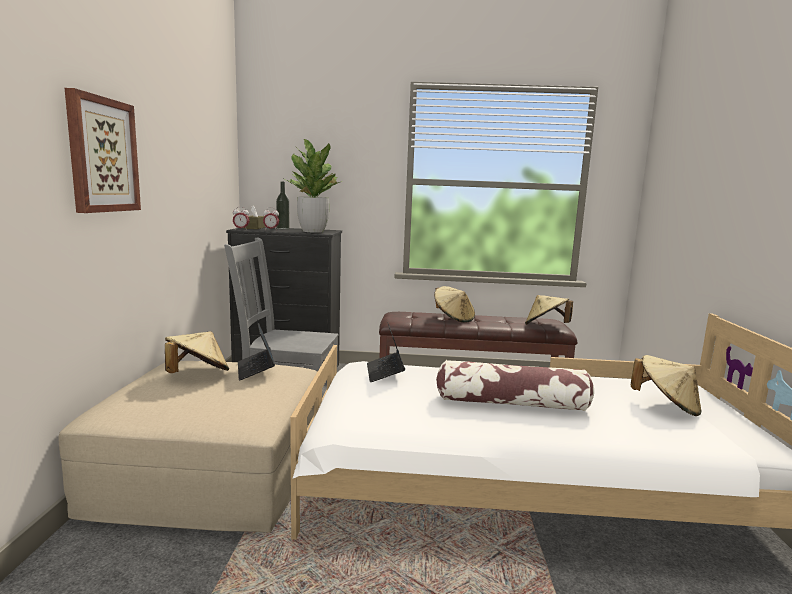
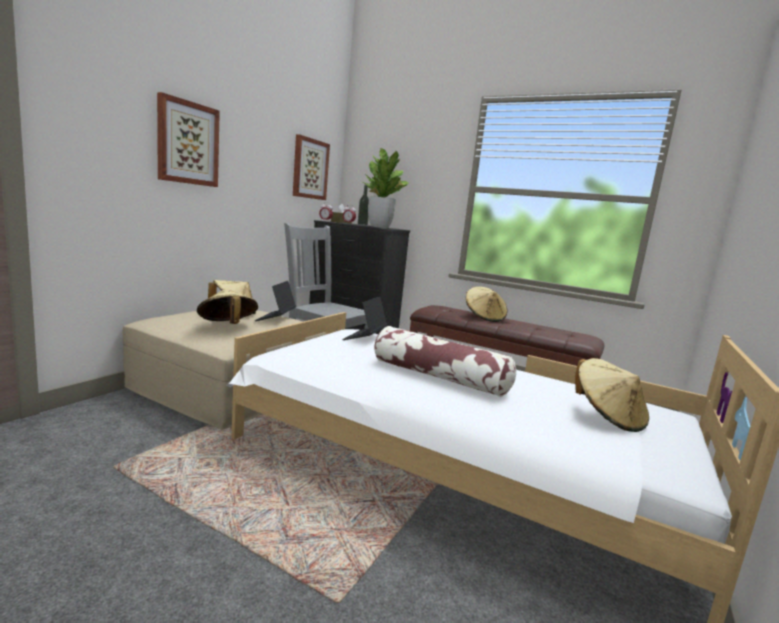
camera: 25 degrees right, 0 degrees up
(214, 166) = (310, 169): none -> picture
(545, 326) = (571, 338): beige hat -> beige hat (227, 326)

